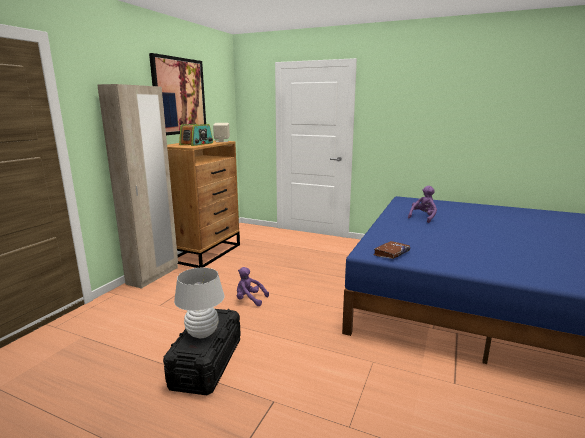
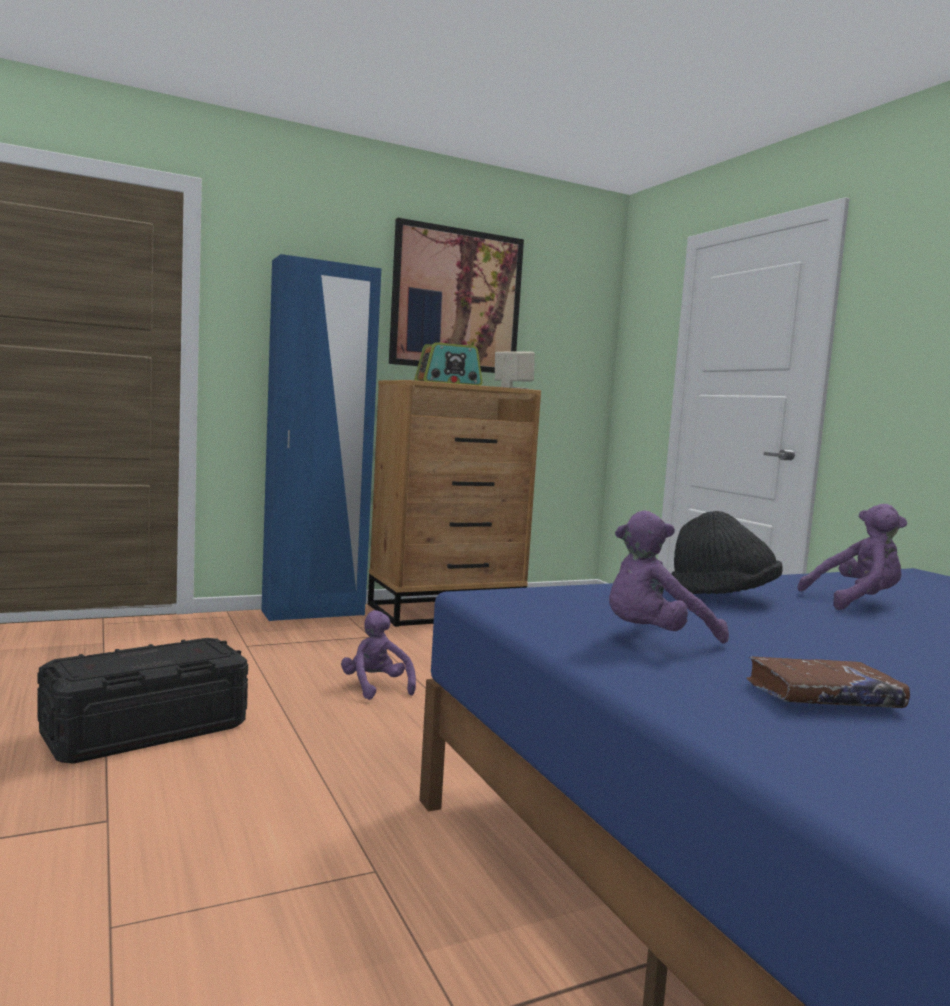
camera: 40 degrees right, 10 degrees down
(153, 276) = (313, 613): beige wardrobe -> blue wardrobe
(202, 333) = (136, 659): white table lamp -> none
(391, 254) = (540, 612): brown book -> brown book (822, 697)
(400, 227) = (722, 596): none -> black hat
(434, 253) = (654, 639): none -> purple plush toy

